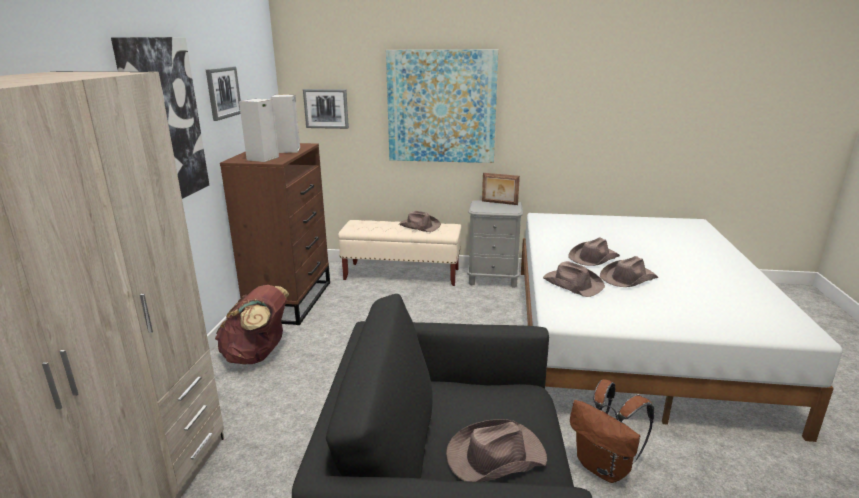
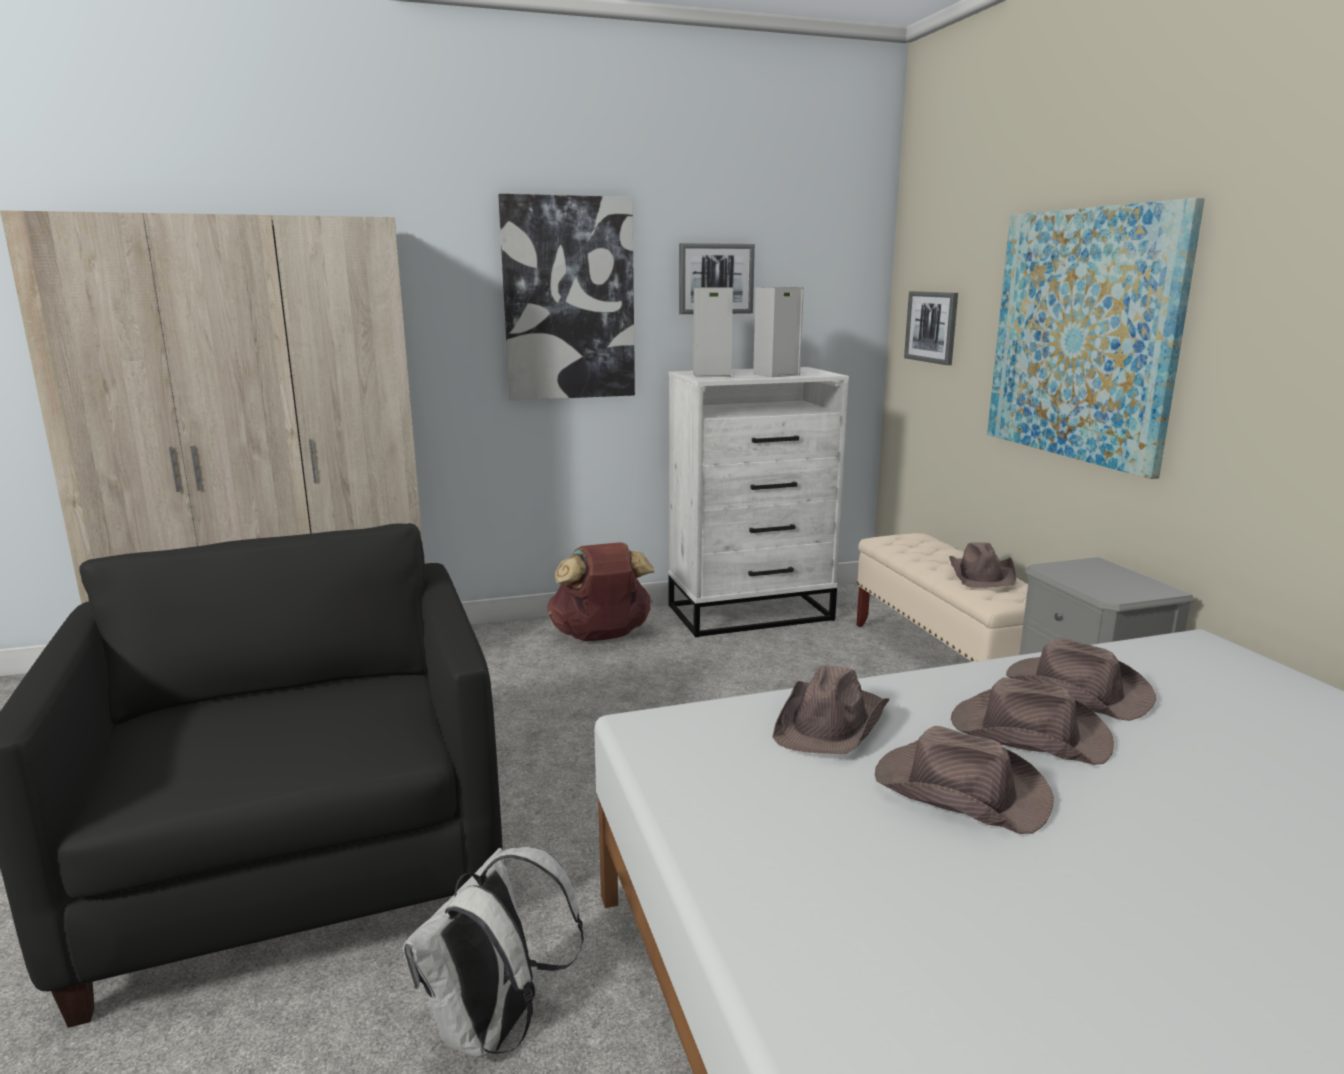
camera: 65 degrees right, 5 degrees down
(290, 300) = (751, 612): brown dresser -> white dresser
(494, 456) = (220, 738): brown hat -> brown hat (1076, 689)
(499, 203) = (1132, 578): picture frame -> none
(605, 467) = (495, 1028): brown backpack -> white backpack

